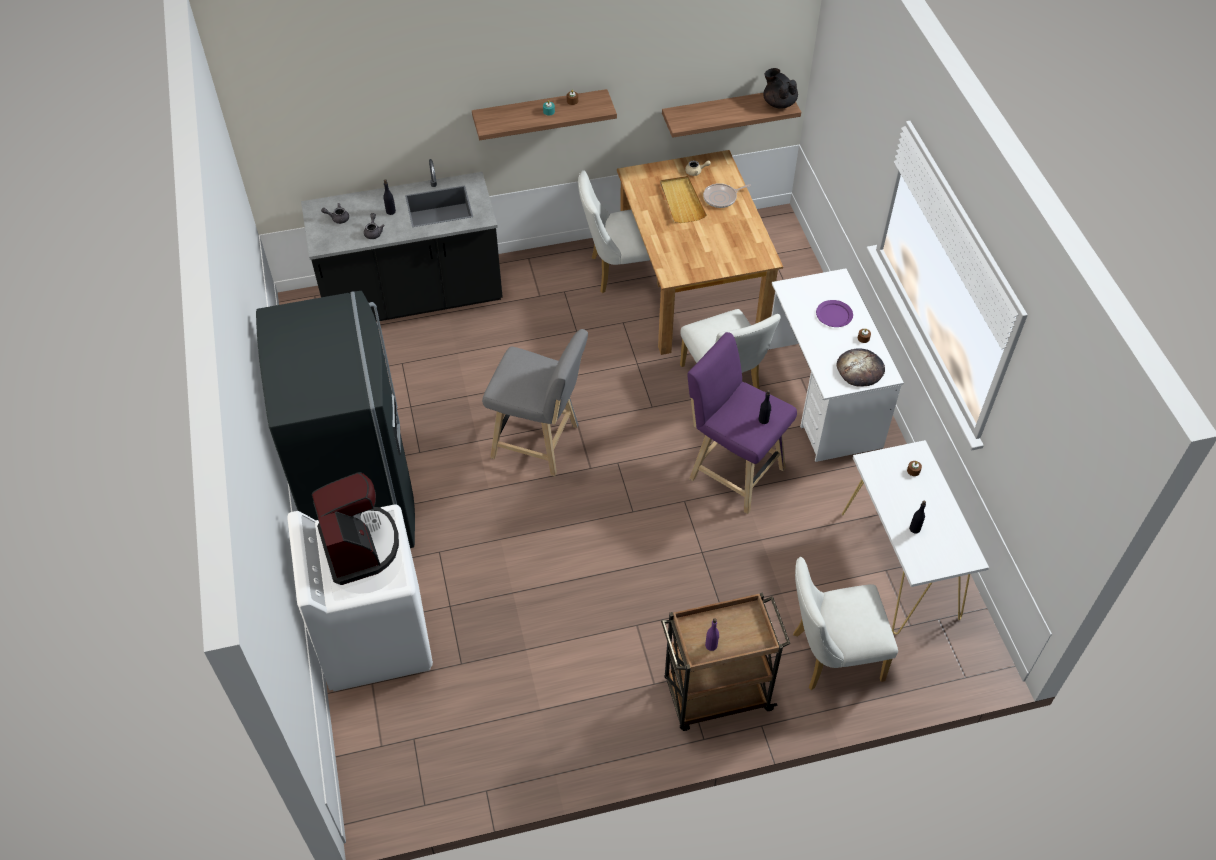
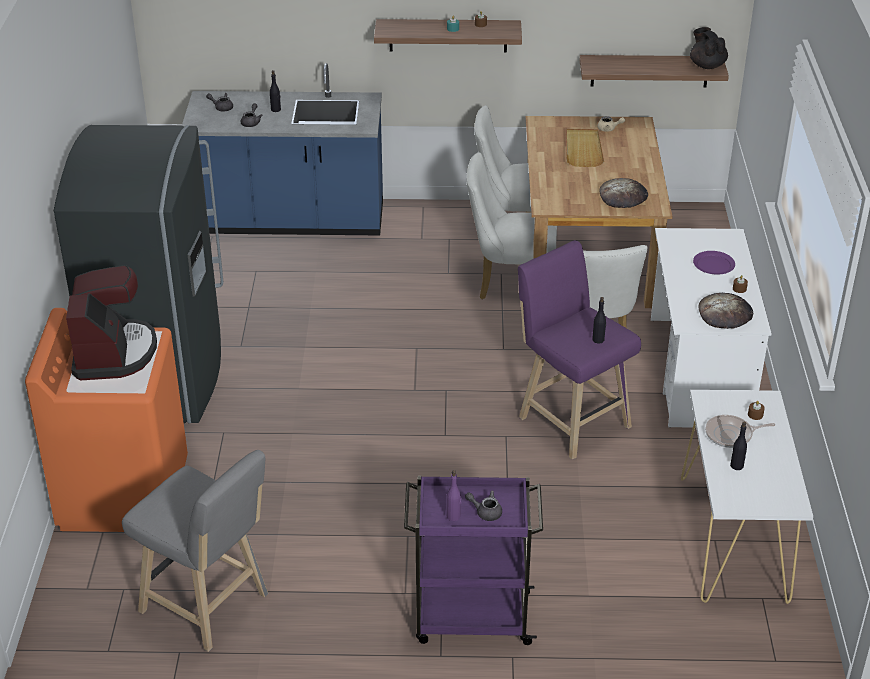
camera: 15 degrees right, 15 degrees down
(375, 637) = (124, 493): white washing machine -> orange washing machine
(413, 299) = (290, 222): black counter -> blue counter
(540, 443) = (369, 359): grey stool -> grey stool (209, 606)
(715, 695) = (470, 617): brown cart -> purple cart
(721, 198) = (628, 153): frying pan -> frying pan (731, 435)
(734, 251) = (623, 196): none -> bread
(736, 634) = (485, 512): none -> grey teapot
(830, 656) = (618, 608): white chair -> white chair (509, 283)

